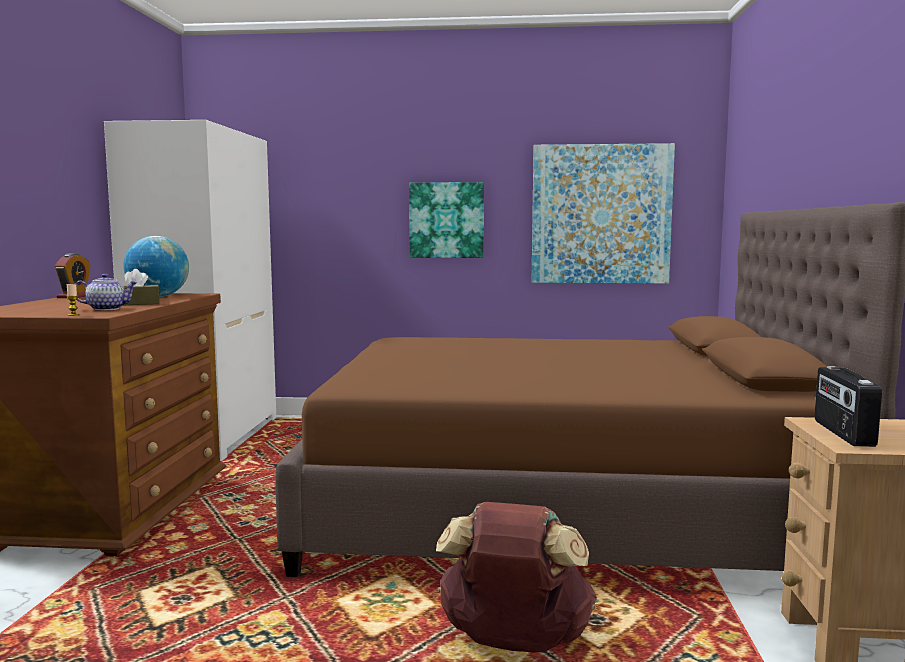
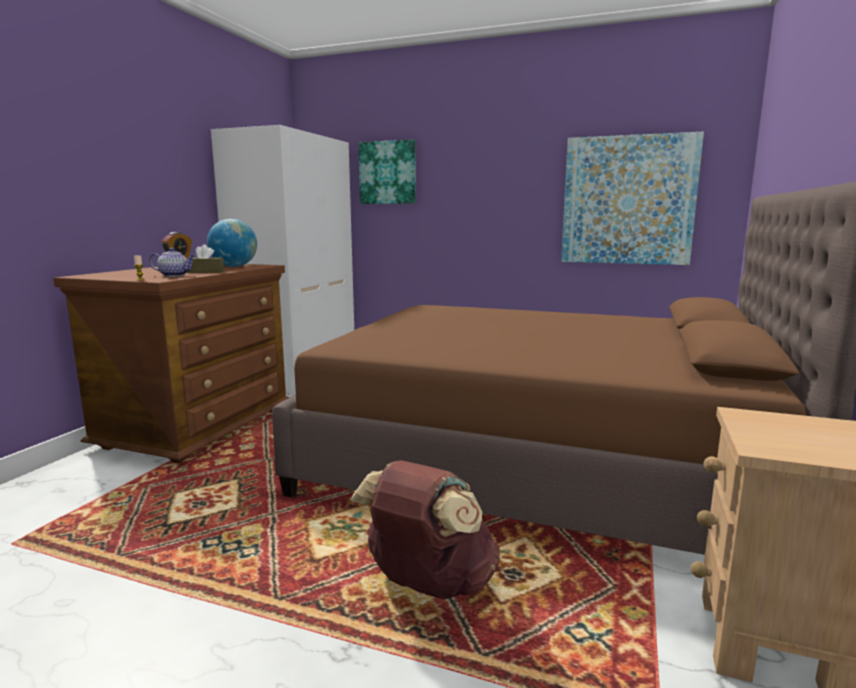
camera: 15 degrees right, 5 degrees up
(446, 220) = (490, 207): picture -> picture (388, 172)
(842, 433) = (766, 431): radio -> none

